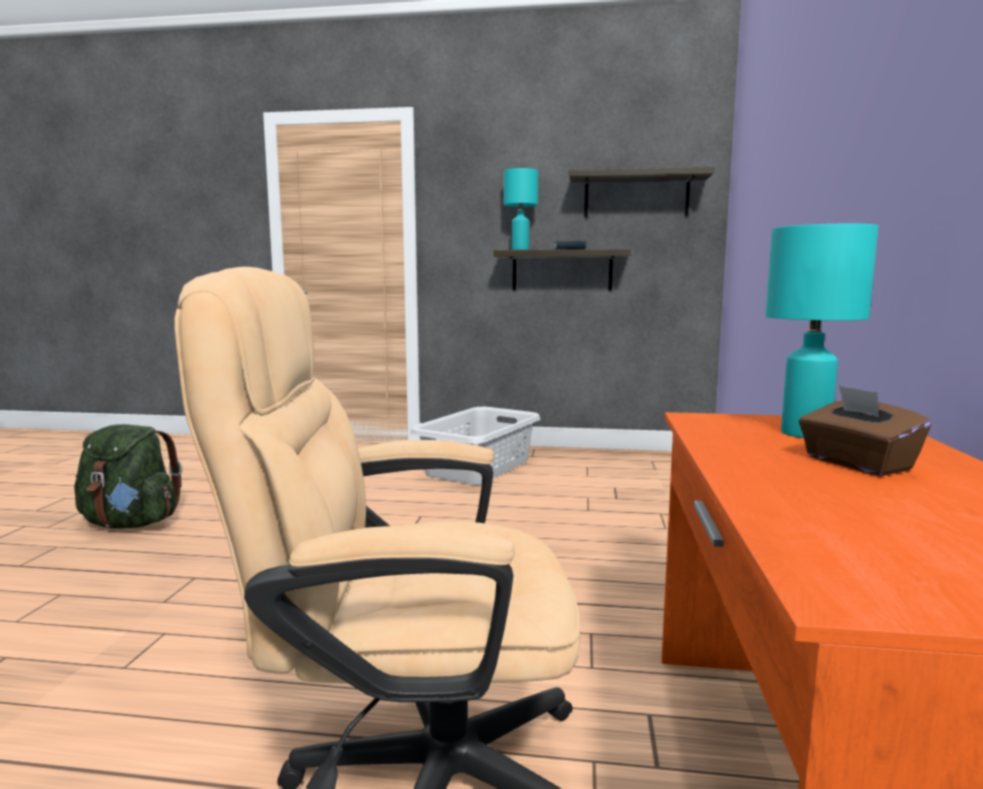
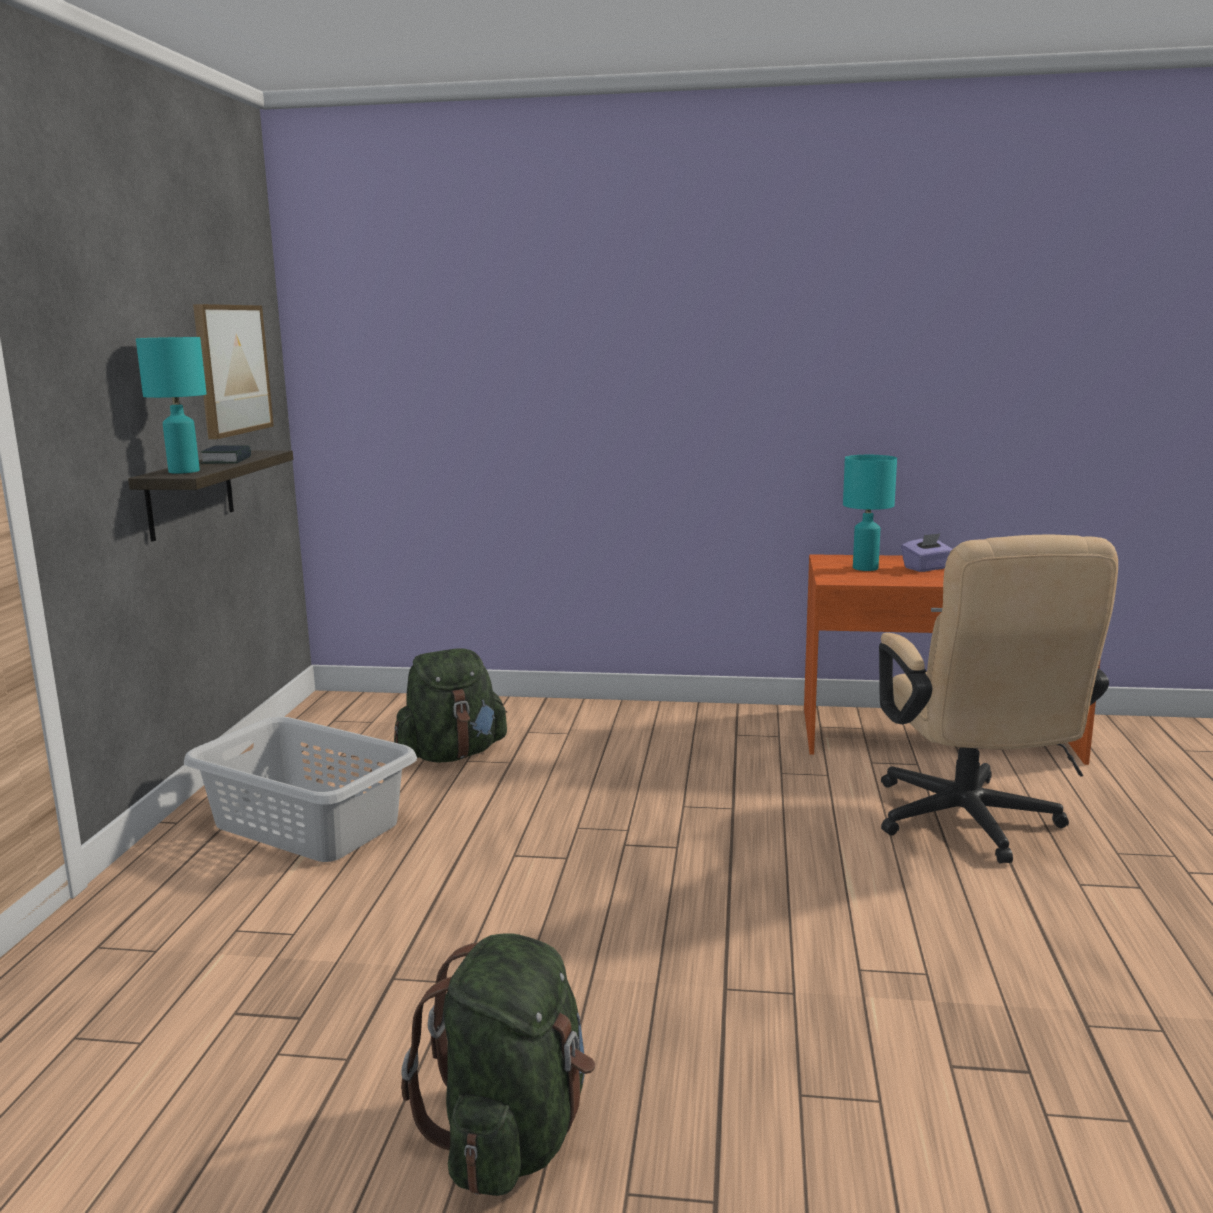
camera: 90 degrees left, 5 degrees up
(598, 493) = (452, 755): none -> green backpack
(636, 195) = (231, 369): shelf -> picture
(856, 464) = (927, 568): brown tissue box -> purple tissue box

